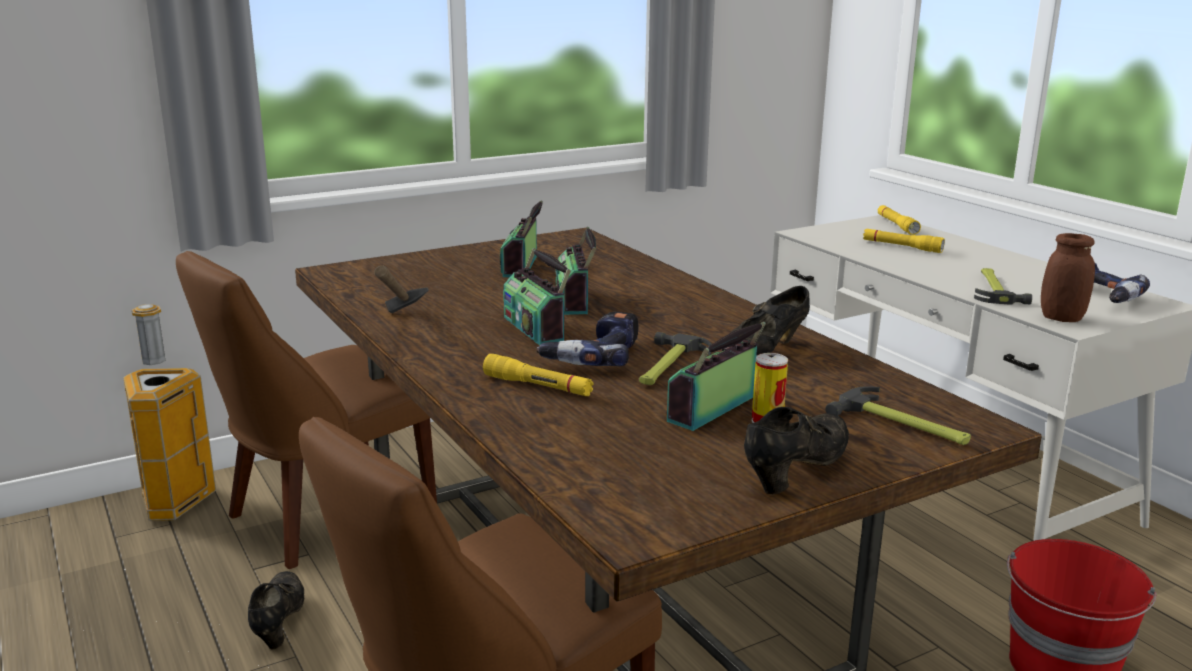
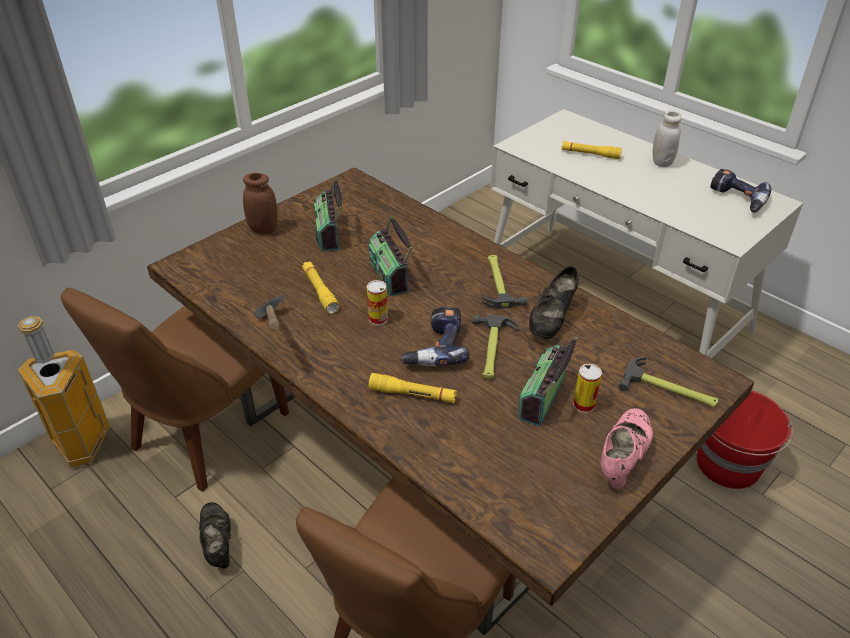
camera: 15 degrees left, 20 degrees up
(535, 328) = (378, 319): radio -> can
(796, 471) = (622, 458): black shoe -> pink shoe
(896, 225) = (577, 124): yellow flashlight -> yellow flashlight (320, 291)
(994, 289) = (669, 201): hammer -> hammer (498, 283)
(1000, 260) = (662, 162): none -> white jar
(1061, 318) = (722, 232): brown jar -> brown jar (263, 229)

